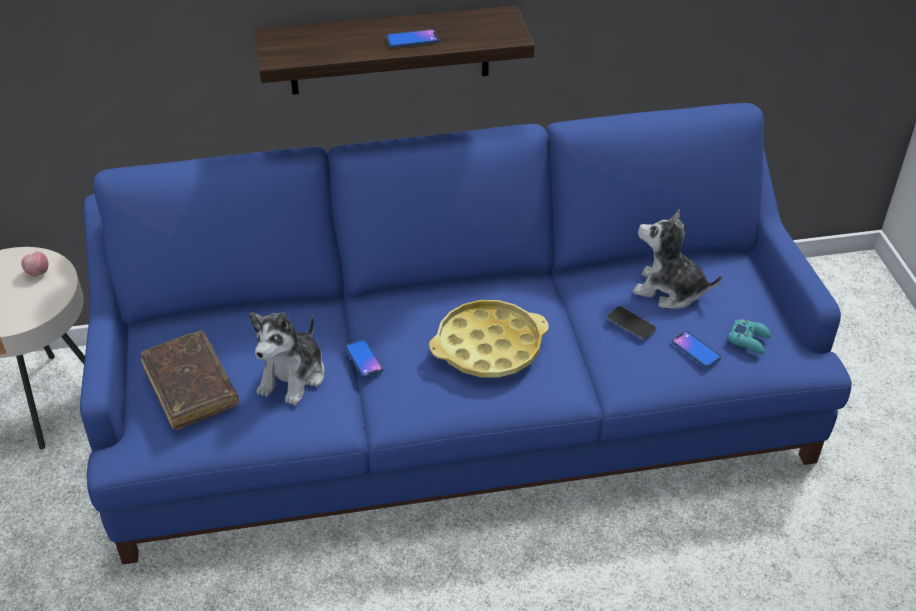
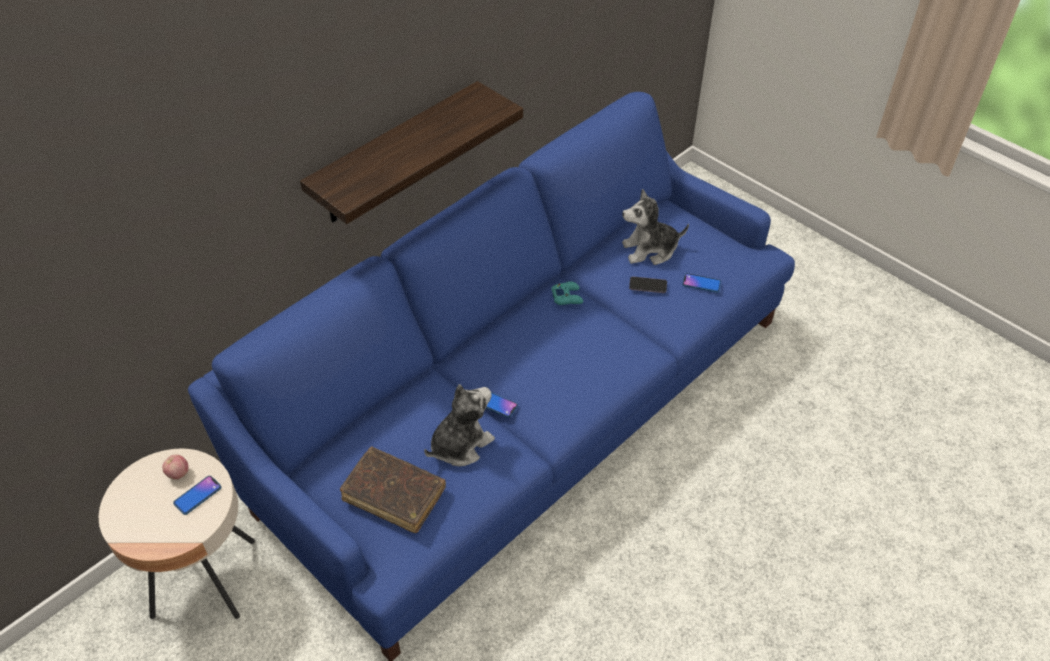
camera: 35 degrees left, 5 degrees up
(293, 376) = (460, 444): plush toy -> plush toy turned 120 degrees counterclockwise
(412, 39) = (433, 139): phone -> phone (197, 495)
(488, 346) = (574, 349): yellow tray -> none
(749, 340) = (725, 260): turquoise game controller -> turquoise game controller (567, 296)

